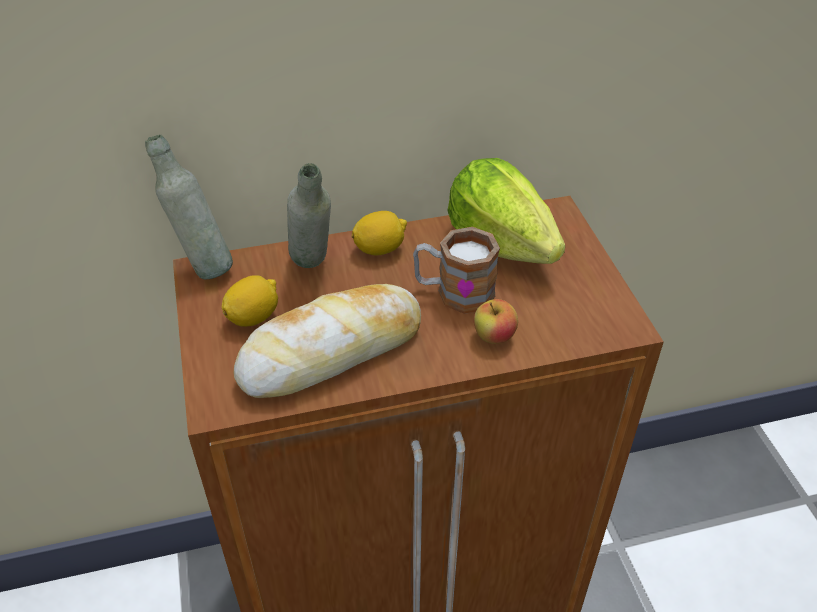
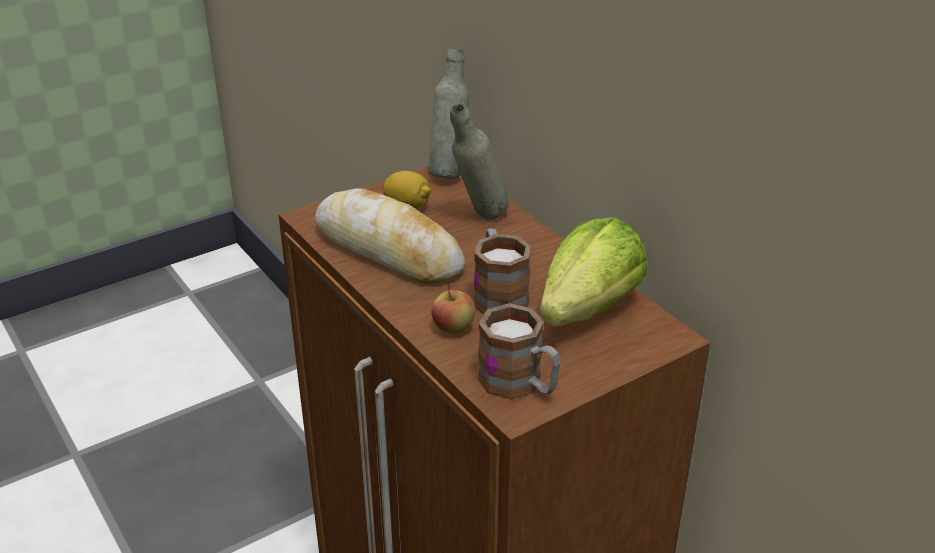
camera: 70 degrees right, 10 degrees down
(380, 249) = (530, 244): lemon -> none
(593, 315) = (520, 385): none -> mug

